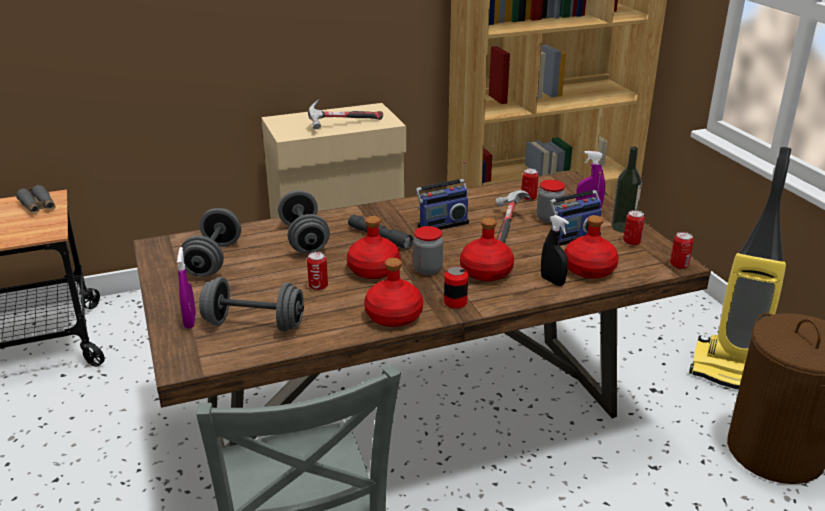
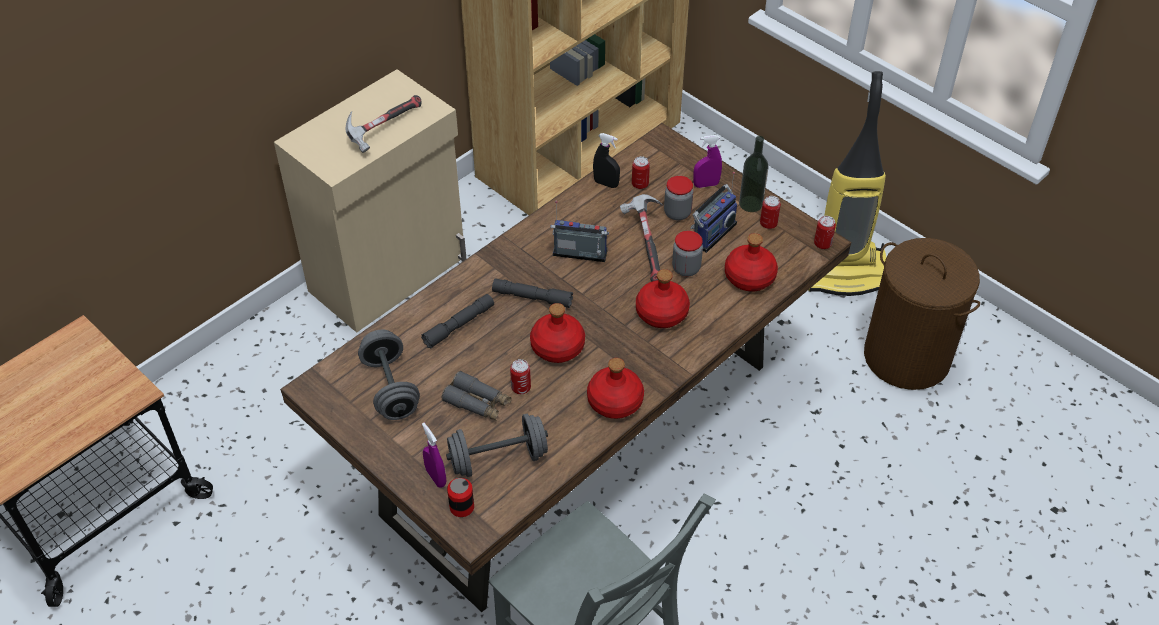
camera: 25 degrees left, 20 degrees up
(38, 206) = (78, 356): grey binoculars -> grey binoculars (477, 402)
(304, 239) = (459, 325): grey dumbbell -> grey flashlight
(427, 269) = (607, 328): jar -> jar (686, 268)
(442, 224) = (579, 255): radio -> radio turned 120 degrees counterclockwise
(455, 302) = (658, 364): can -> can (462, 507)
(552, 281) = (726, 305): black spray bottle -> black spray bottle (606, 183)

